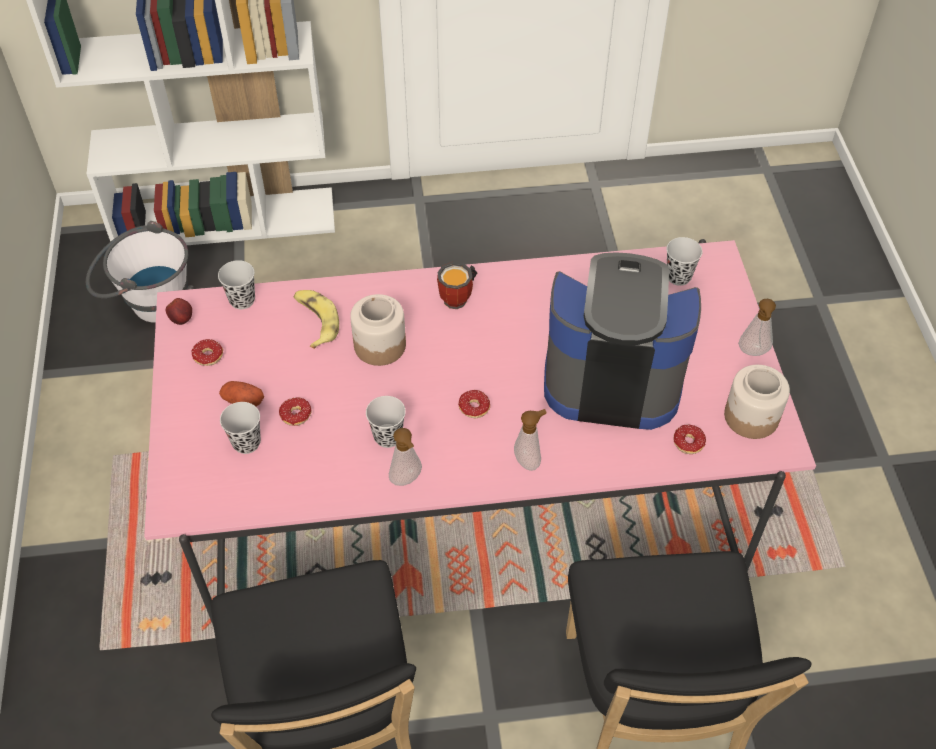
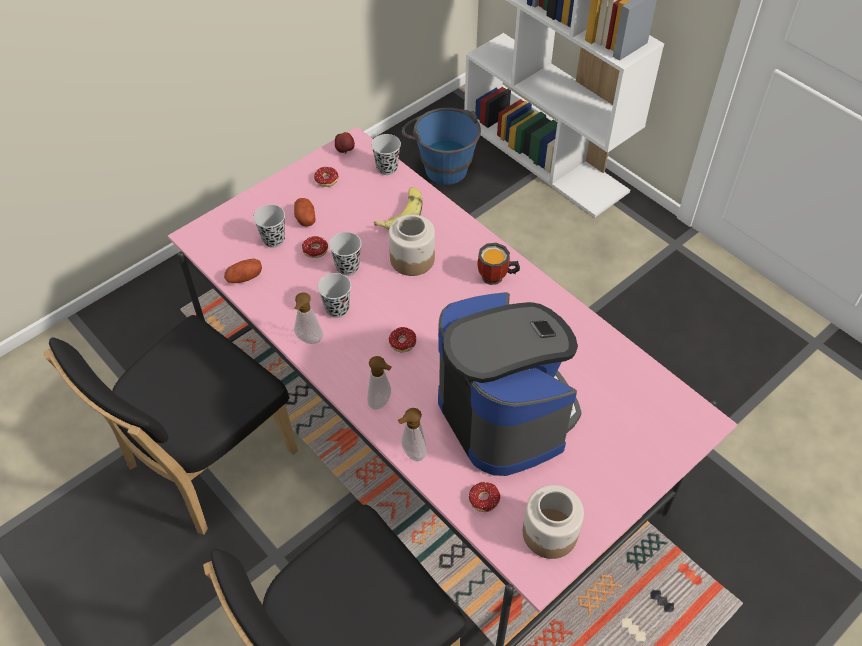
camera: 55 degrees right, 0 degrees up
(148, 302) = (441, 164): white bucket -> blue bucket
(275, 494) = (244, 277): none -> potato
(678, 276) = (654, 404): black cup -> black cup (347, 267)
(753, 353) = (621, 501): soap dispenser -> soap dispenser (411, 453)

